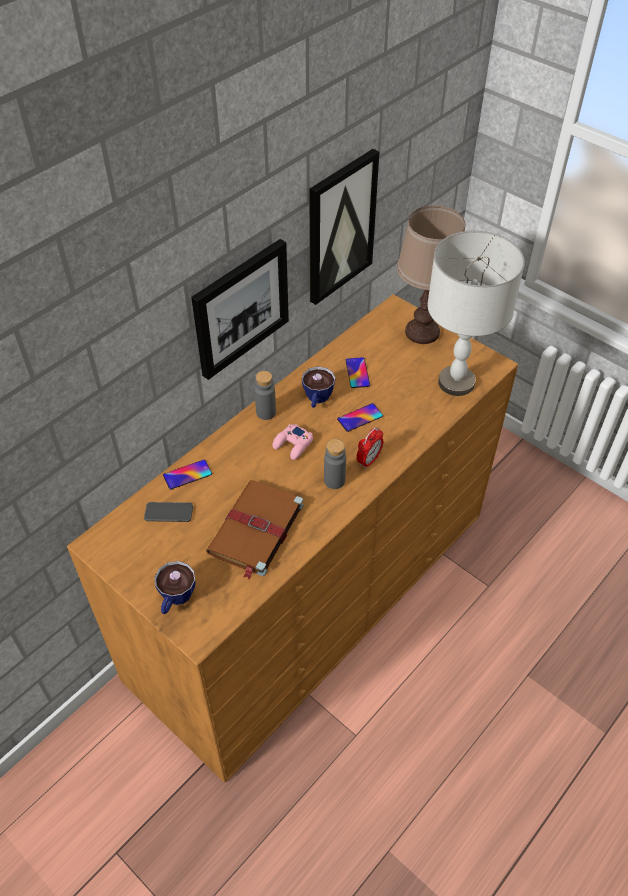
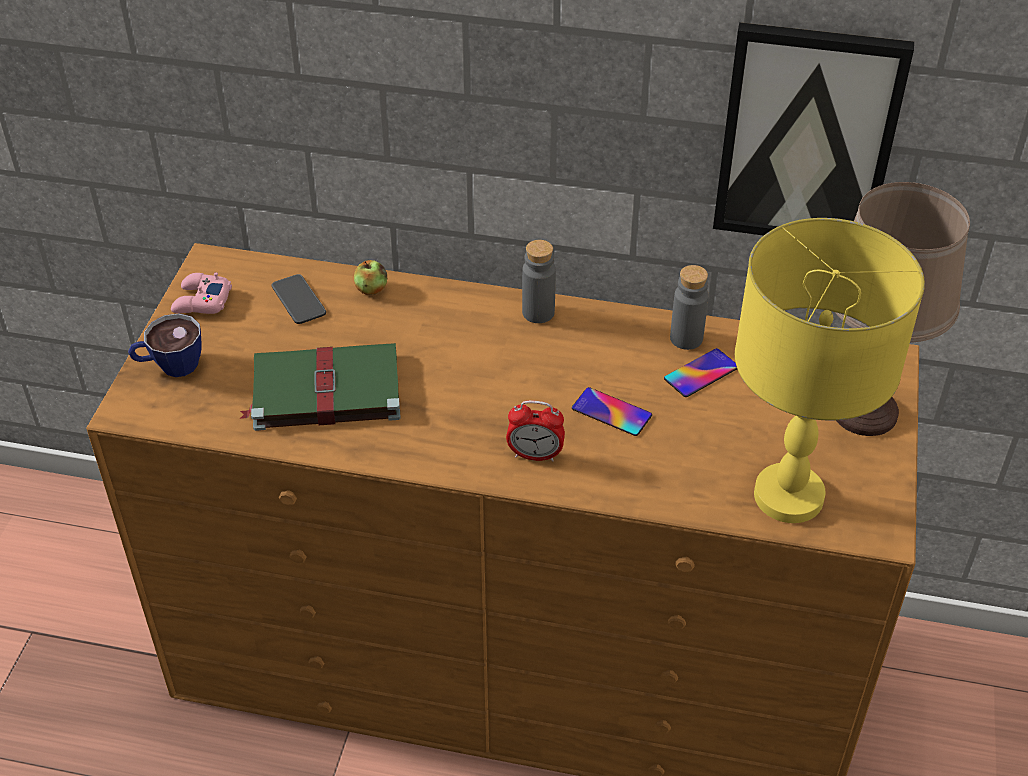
camera: 60 degrees right, 5 degrees down
(187, 475) = (371, 289): phone -> apple
(240, 308) = (559, 127): picture -> none
(255, 530) = (323, 391): brown book -> green book
(293, 445) = (500, 364): pink game controller -> pink game controller (201, 301)
(317, 399) = (607, 352): cup -> none
(334, 480) = (467, 433): grey bottle -> grey bottle (686, 338)
(456, 382) = (790, 496): grey table lamp -> yellow table lamp

